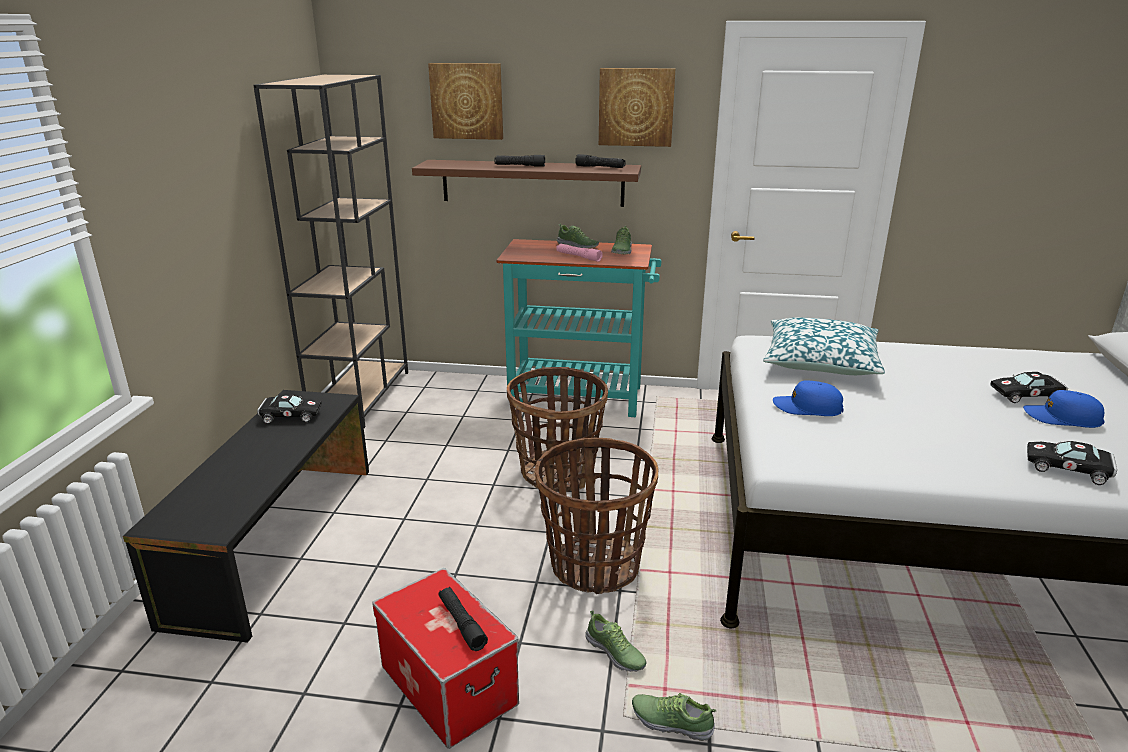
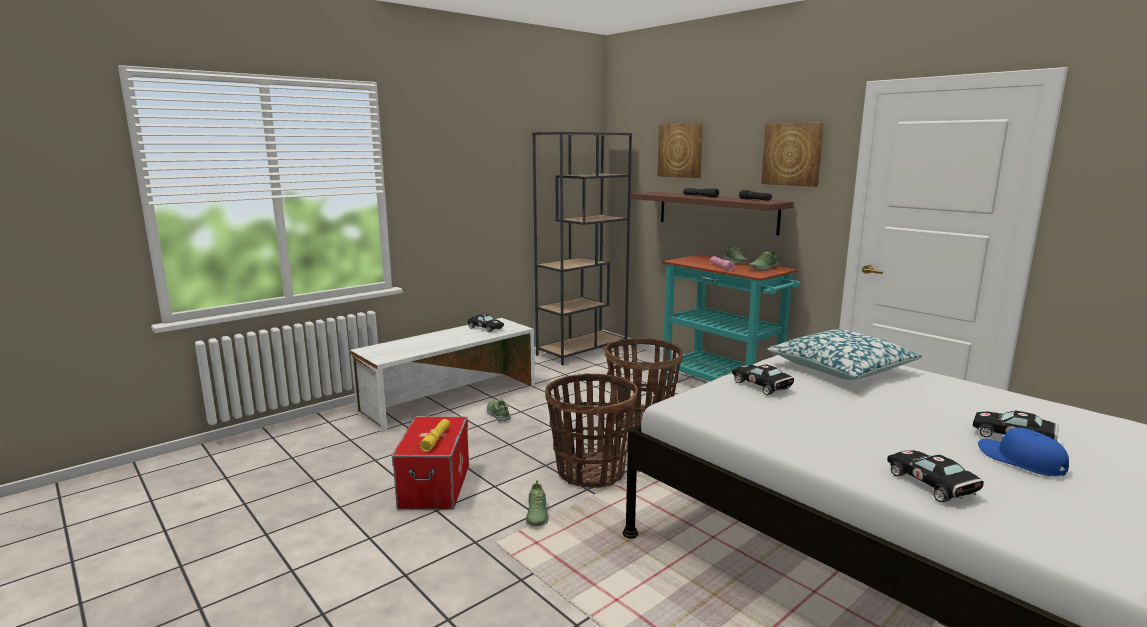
camera: 40 degrees right, 10 degrees down
(275, 538) = (450, 397): black bench -> white bench
(461, 623) = (436, 439): black flashlight -> yellow flashlight
(671, 721) = (517, 558): shoe -> shoe (498, 414)
(807, 408) = (763, 386): blue cap -> black toy car

